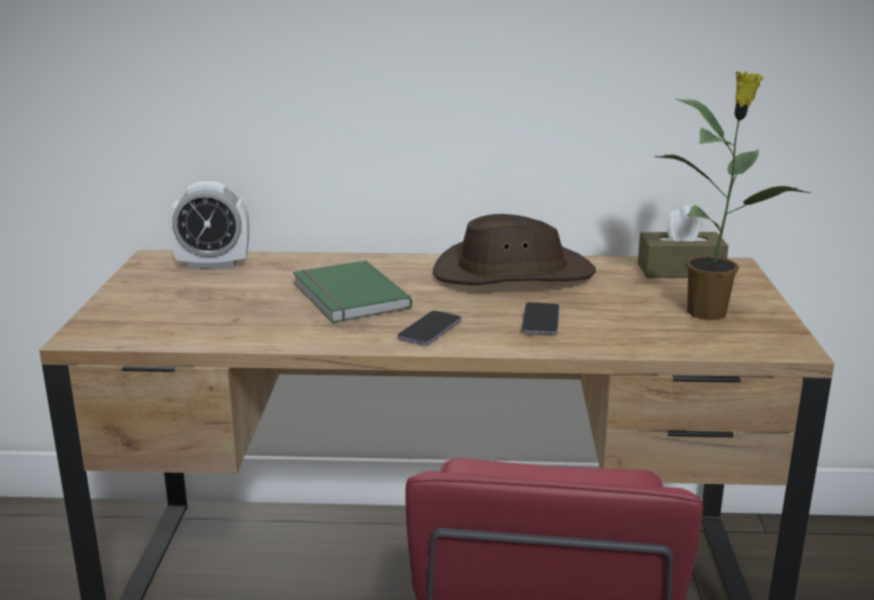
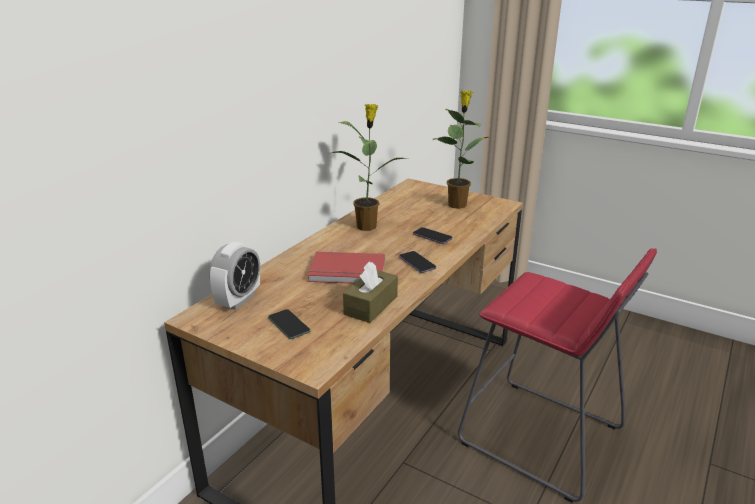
camera: 60 degrees left, 5 degrees up
(175, 300) = (289, 324): none -> phone
(347, 296) = (347, 272): green book -> red book
(512, 274) = (367, 226): brown hat -> potted plant
(680, 270) = (406, 194): brown tissue box -> brown tissue box (371, 305)

